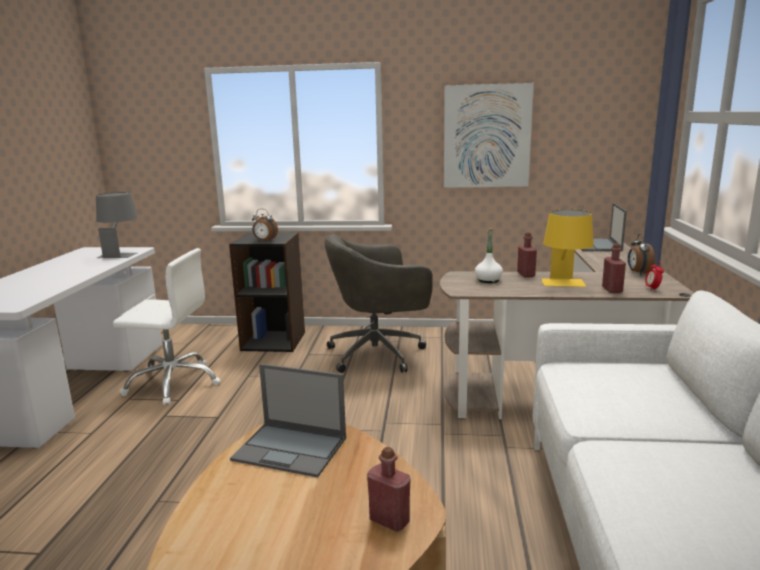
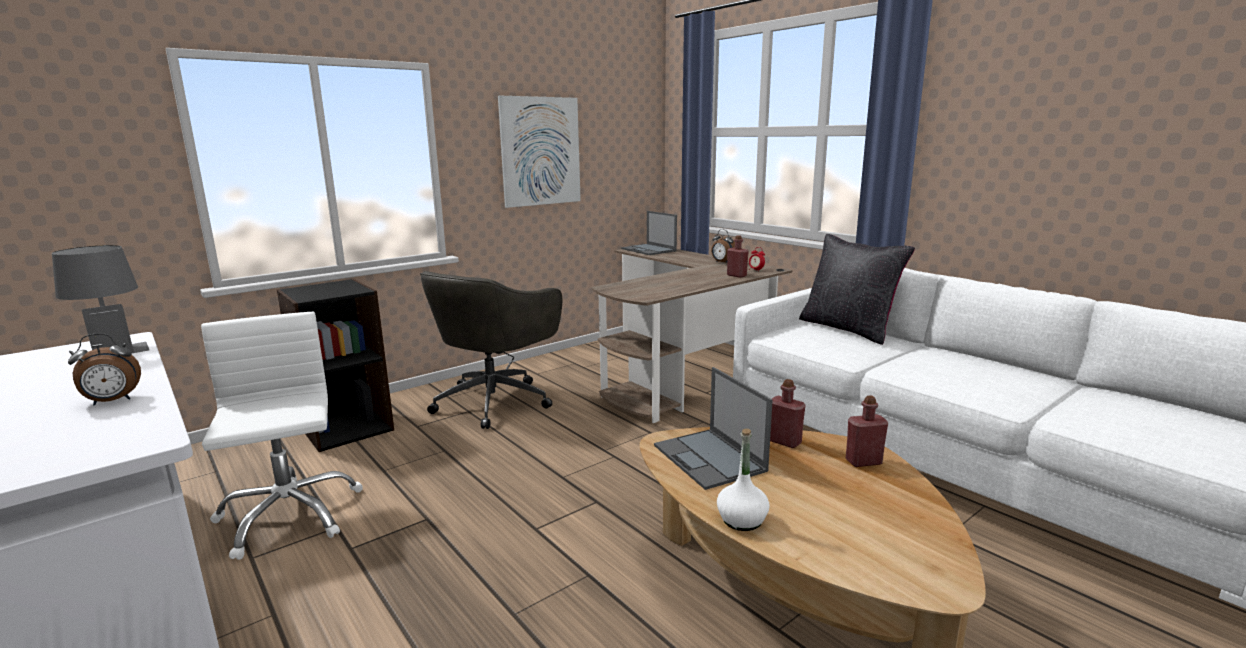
camera: 45 degrees left, 0 degrees up
(173, 383) = (288, 515): white office chair -> white office chair turned 75 degrees counterclockwise
(265, 241) = (340, 293): alarm clock -> alarm clock (112, 401)
(291, 449) = (710, 459): laptop -> laptop turned 90 degrees clockwise
(488, 280) = (642, 286): white bottle -> white bottle (742, 520)
(526, 274) = (656, 277): red bottle -> red bottle (784, 441)
(564, 285) = (701, 278): yellow table lamp -> none
(672, 387) = (848, 329): none -> black pillow

